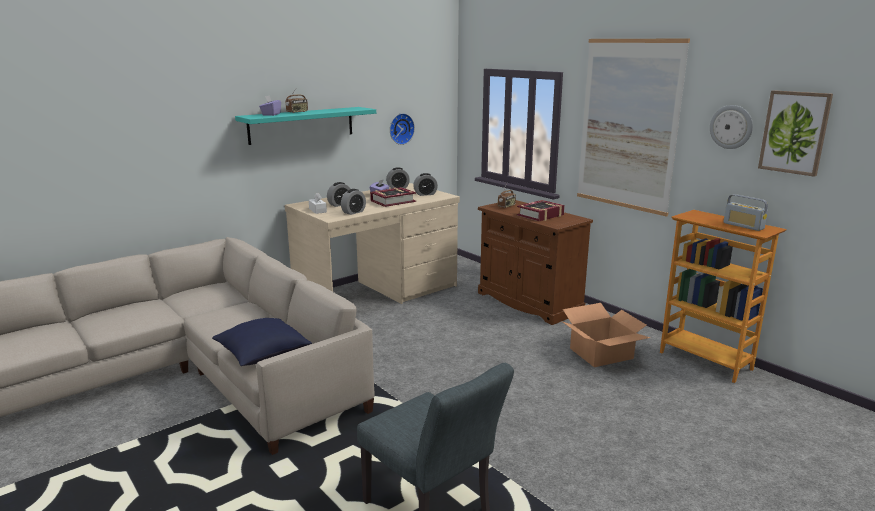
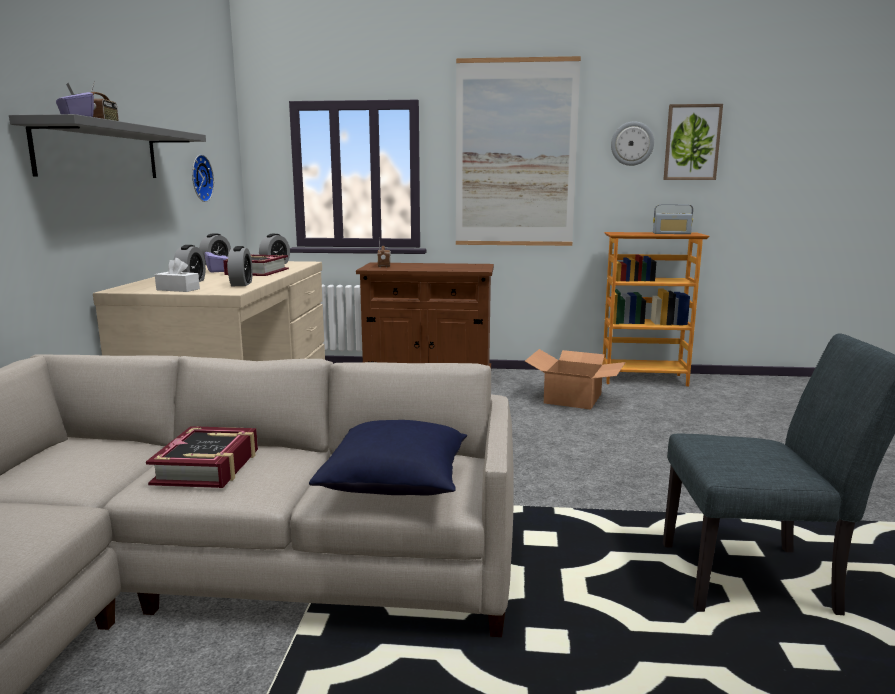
camera: 45 degrees left, 5 degrees down
(302, 125) = (99, 152): turquoise shelf -> grey shelf
(540, 215) = (441, 267): book -> book (208, 467)

